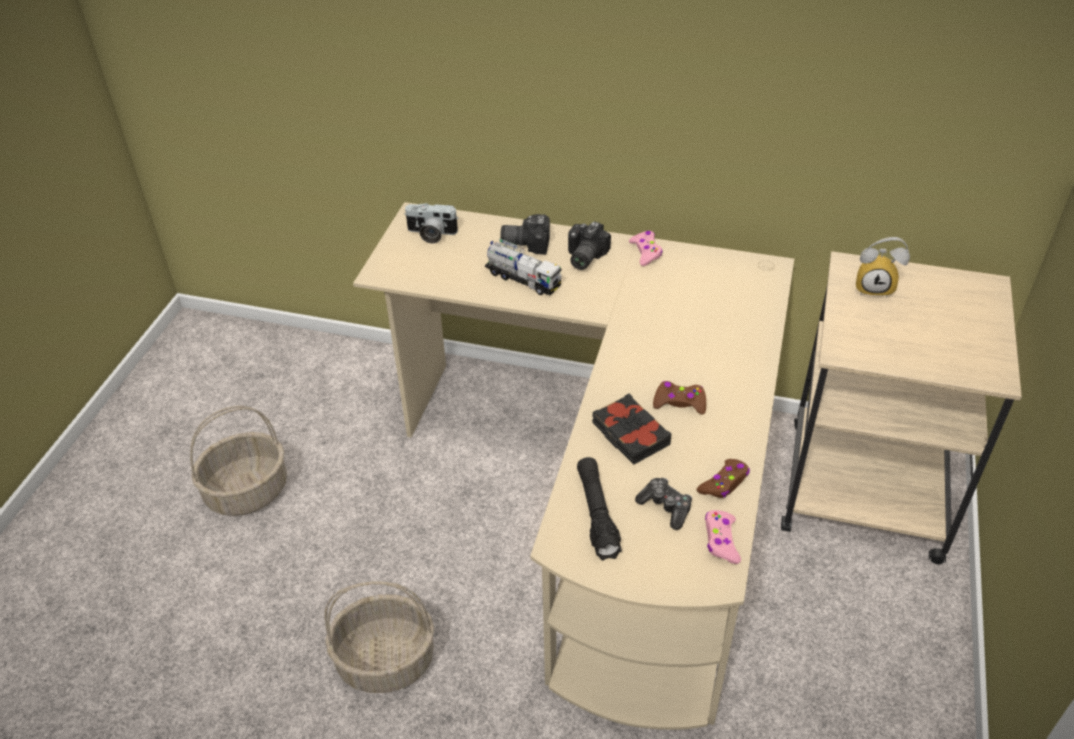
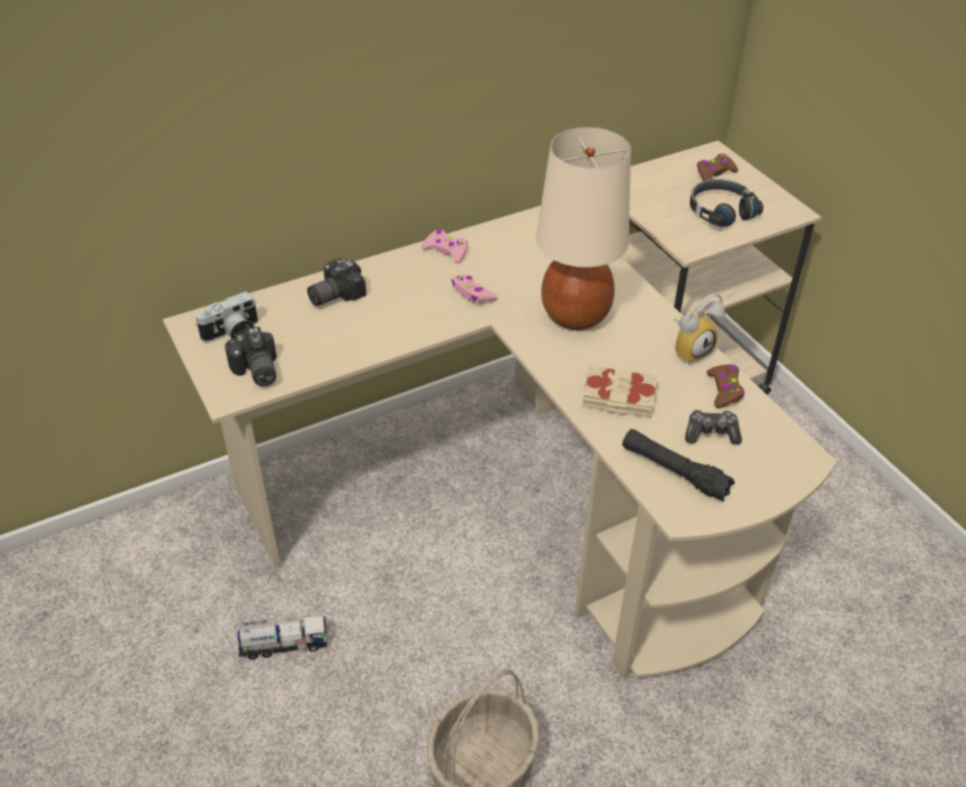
camera: 45 degrees left, 0 degrees up
(248, 491) = (168, 730): basket -> none
(523, 279) = (373, 327): toy truck -> toy truck (284, 645)
(583, 257) = (400, 281): camera -> camera (255, 372)
(630, 434) = (619, 398): black book -> beige book
(679, 402) = (621, 352): brown game controller -> brown game controller (714, 173)
(681, 355) = (576, 316): none -> beige table lamp
(721, 541) = (774, 431): pink game controller -> pink game controller (472, 294)
(875, 287) = (650, 190): alarm clock -> alarm clock (690, 350)
(919, 337) = (720, 210): none -> black headphones

